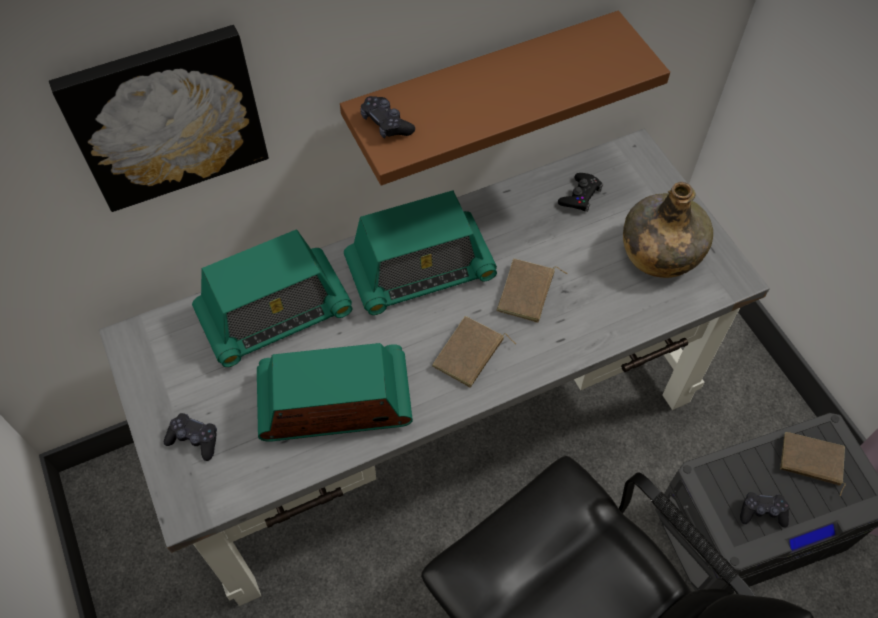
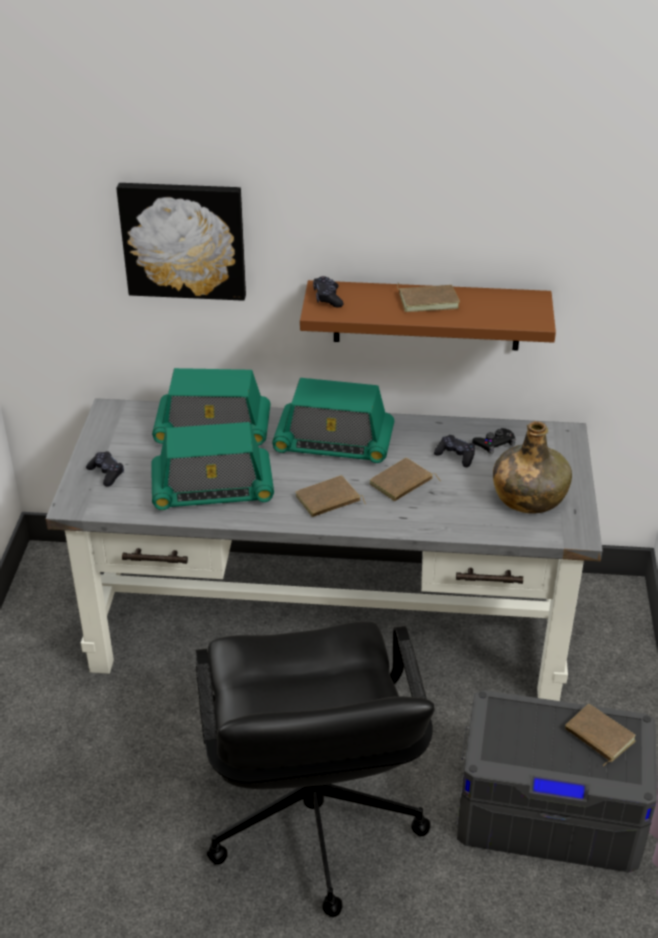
camera: 30 degrees right, 20 degrees down
(335, 402) = (212, 489): radio -> radio turned 150 degrees clockwise
(503, 79) = (428, 300): none -> brown book
(762, 512) = (524, 749): black game controller -> black game controller (456, 456)

